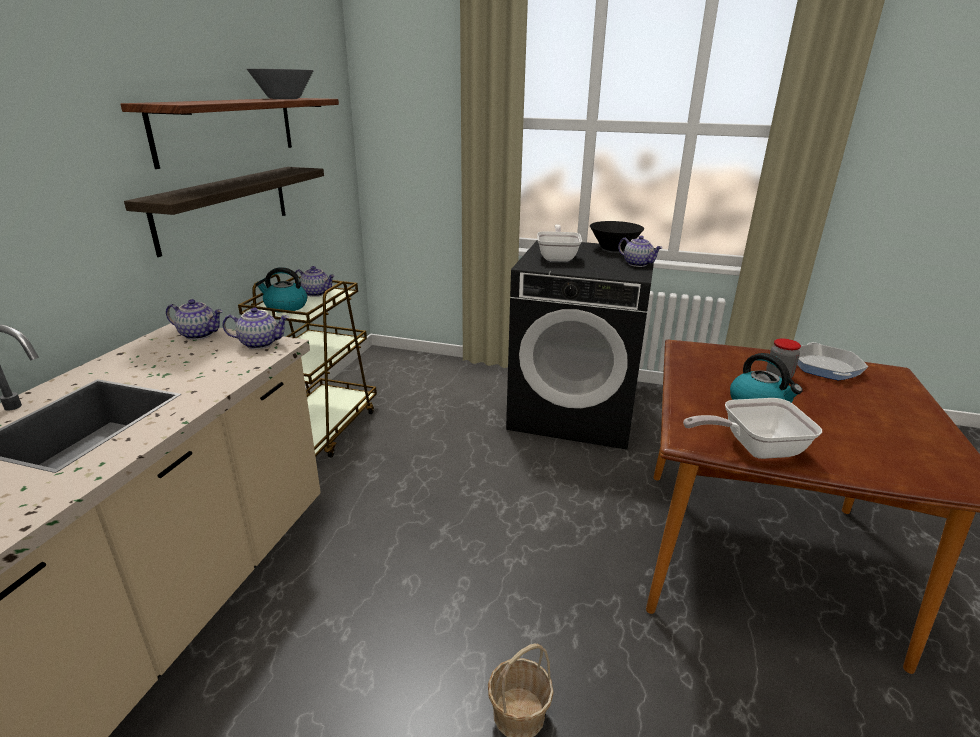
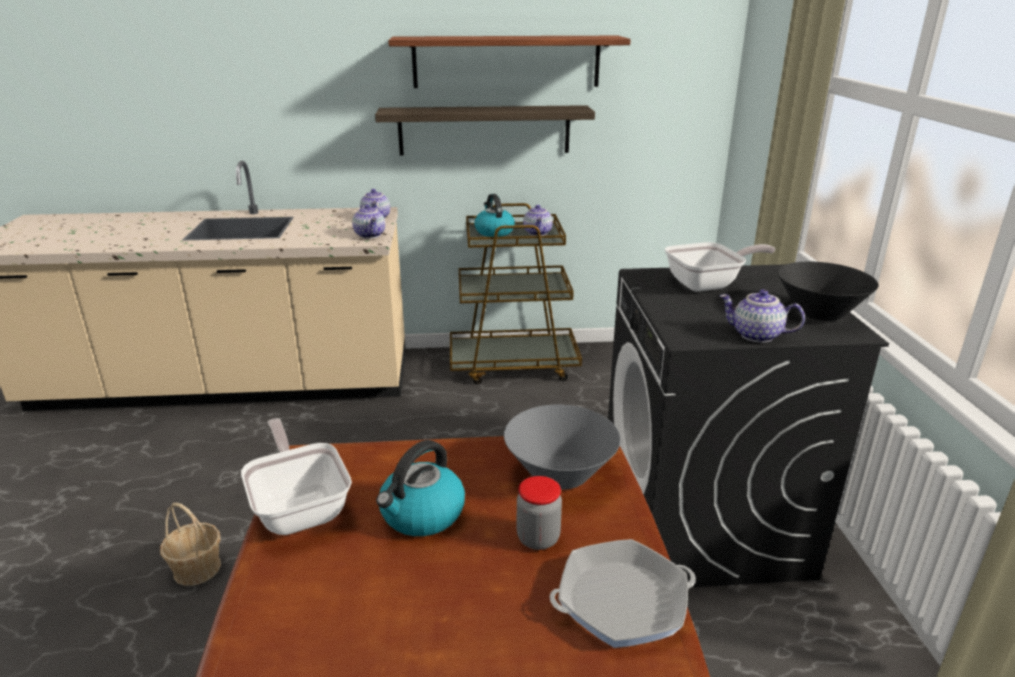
camera: 70 degrees right, 0 degrees up
(284, 99) = (561, 37): grey bowl -> grey bowl (560, 474)
(638, 264) = (755, 335): teapot -> teapot turned 90 degrees clockwise

